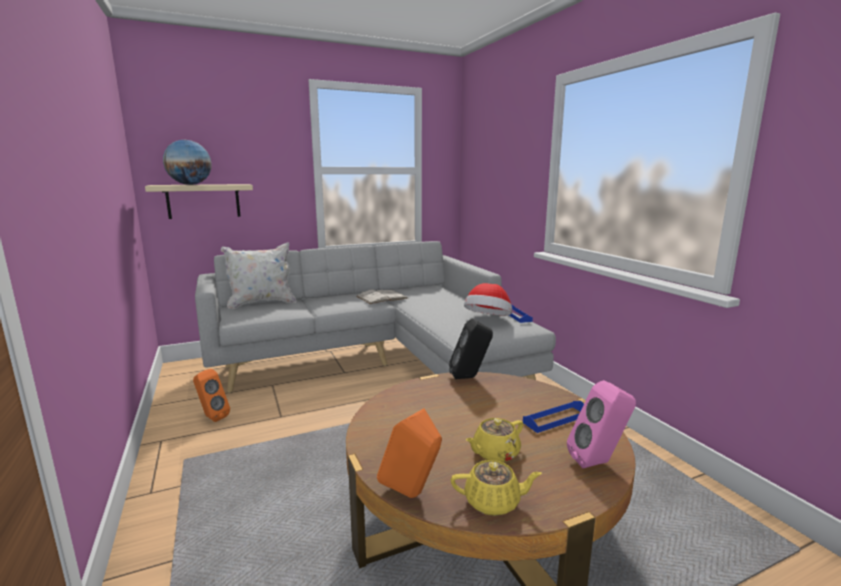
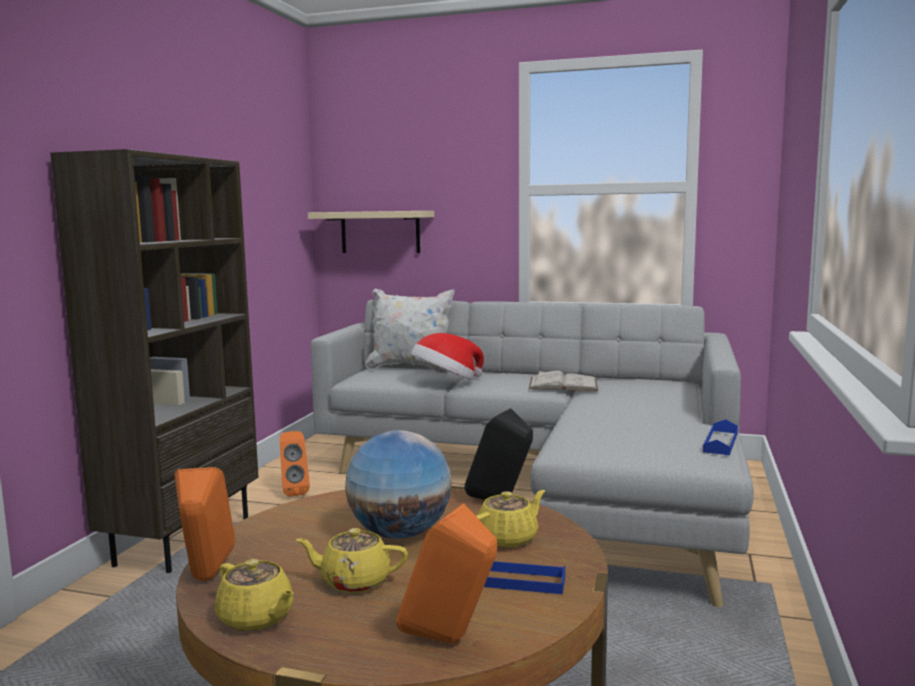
camera: 40 degrees right, 5 degrees down
(168, 488) = (183, 540): none -> brown bookcase
(190, 184) = (358, 211): globe -> globe (399, 533)
(488, 320) = (655, 438): hat -> hat (446, 382)
(513, 396) = (508, 538): none -> yellow teapot
(598, 462) = (450, 641): pink speaker -> orange speaker

